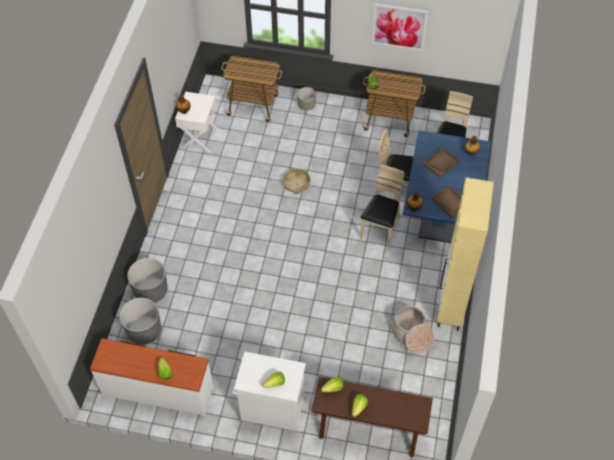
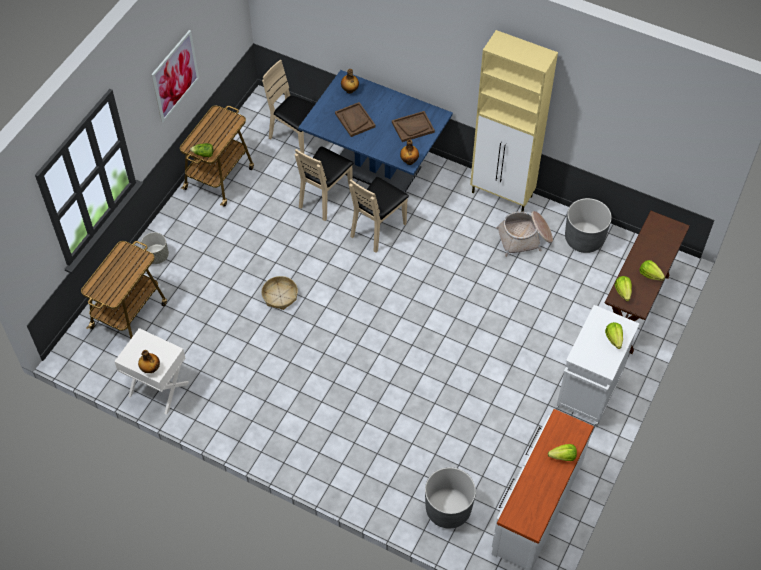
camera: 75 degrees left, 0 degrees up
(151, 291) = (390, 491): grey planter -> grey planter (584, 239)
(380, 229) = (378, 229): beige chair -> beige chair turned 90 degrees counterclockwise

